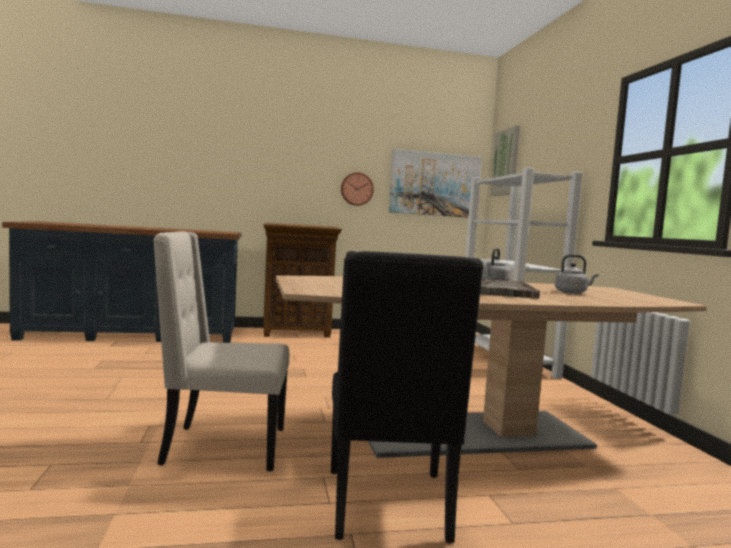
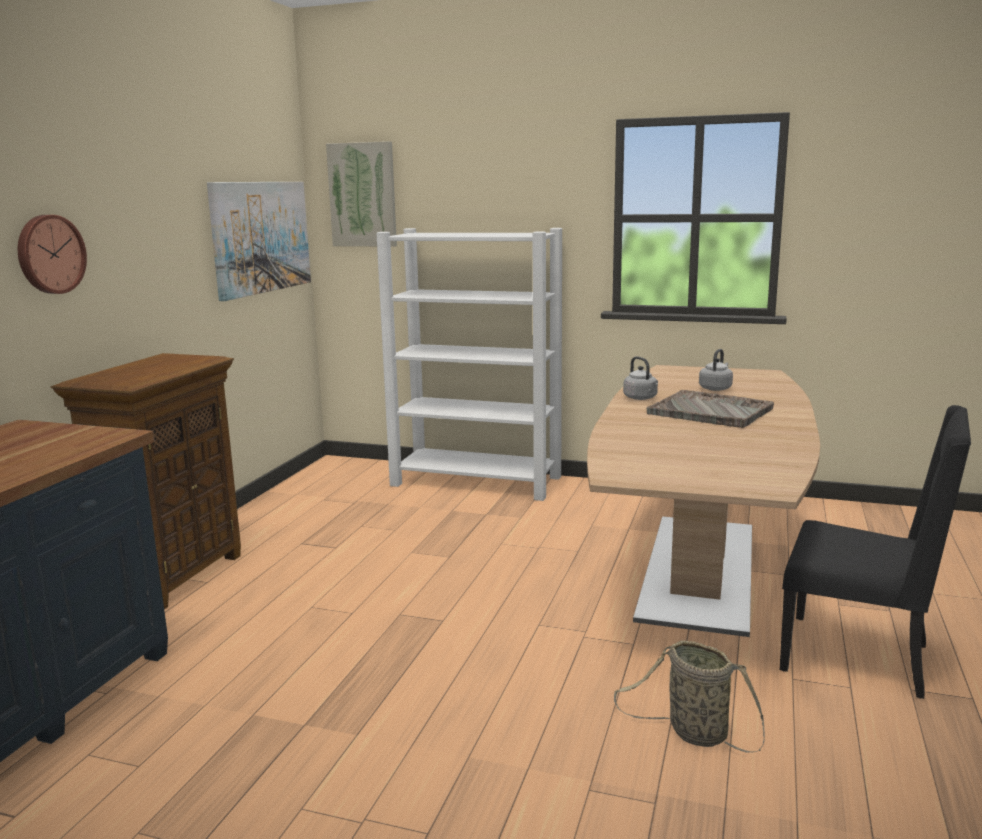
camera: 60 degrees left, 10 degrees up
(222, 447) = (693, 733): beige chair -> basket
(356, 189) = (173, 269): wall clock -> wall clock (49, 254)

